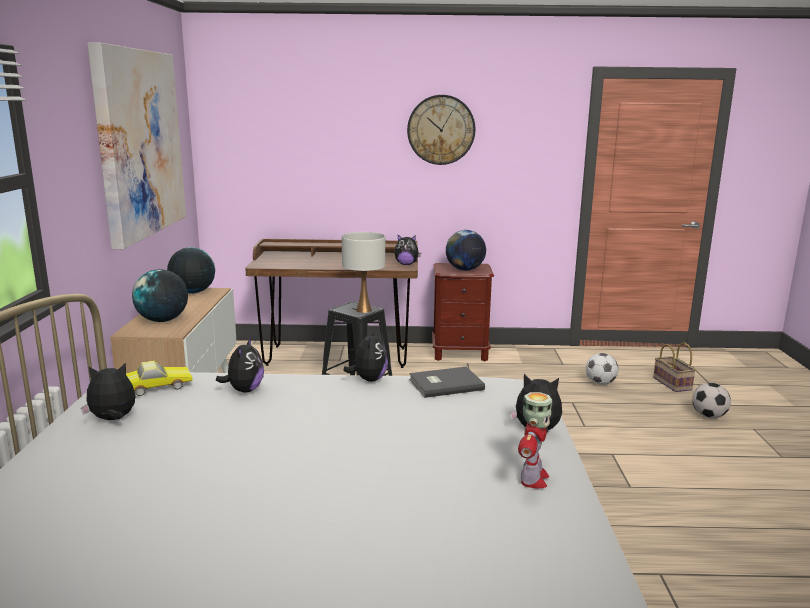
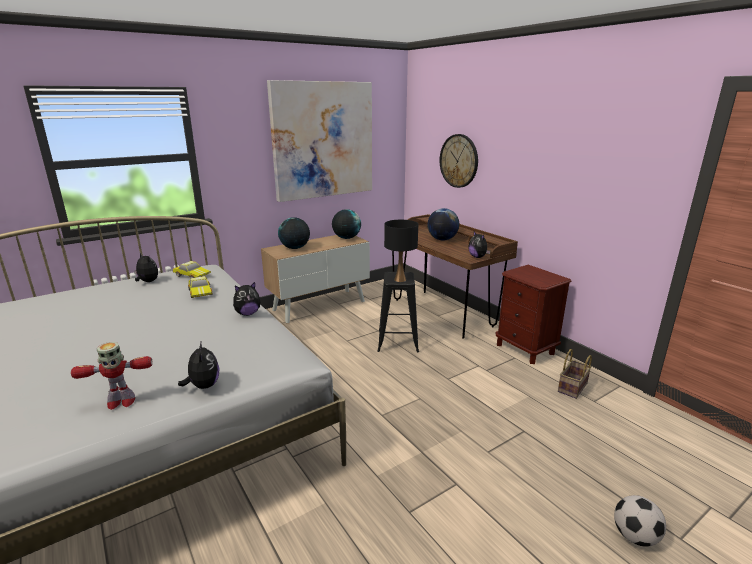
camera: 55 degrees right, 5 degrees up
(244, 390) = (201, 292): plush toy -> toy car
(364, 310) = (400, 279): white table lamp -> black table lamp
(441, 130) = (550, 144): wall clock -> wall clock (459, 161)
(444, 384) = (257, 335): grey book -> none
(465, 270) = (532, 277): globe -> globe (442, 239)
(600, 383) = (590, 435): football -> none
(673, 384) = (674, 486): basket -> basket (573, 388)

